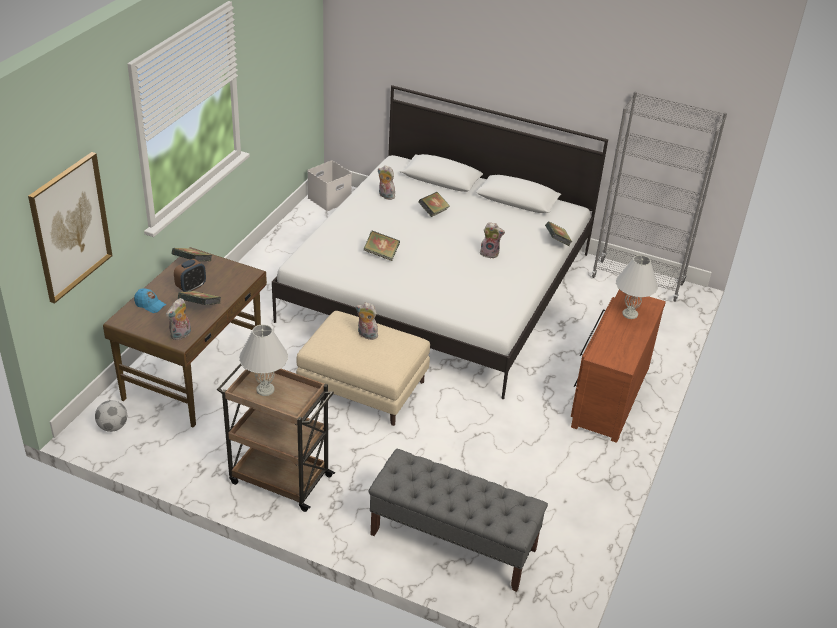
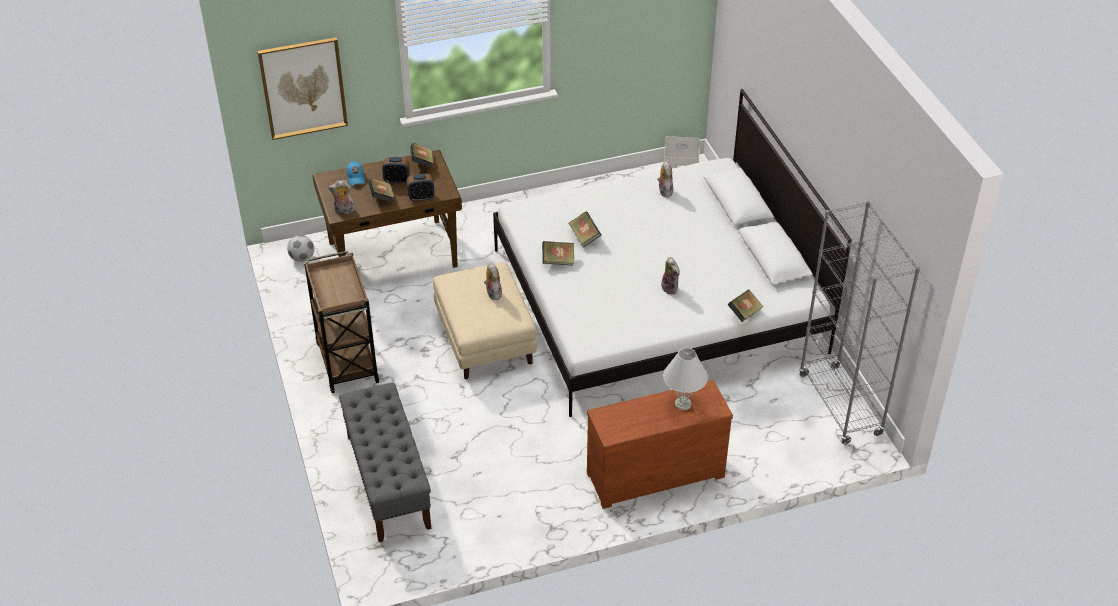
camera: 50 degrees right, 5 degrees up
(233, 288) = (421, 198): none -> alarm clock
(265, 390) = (334, 280): white table lamp -> none
(433, 212) = (681, 227): book -> book (558, 261)

